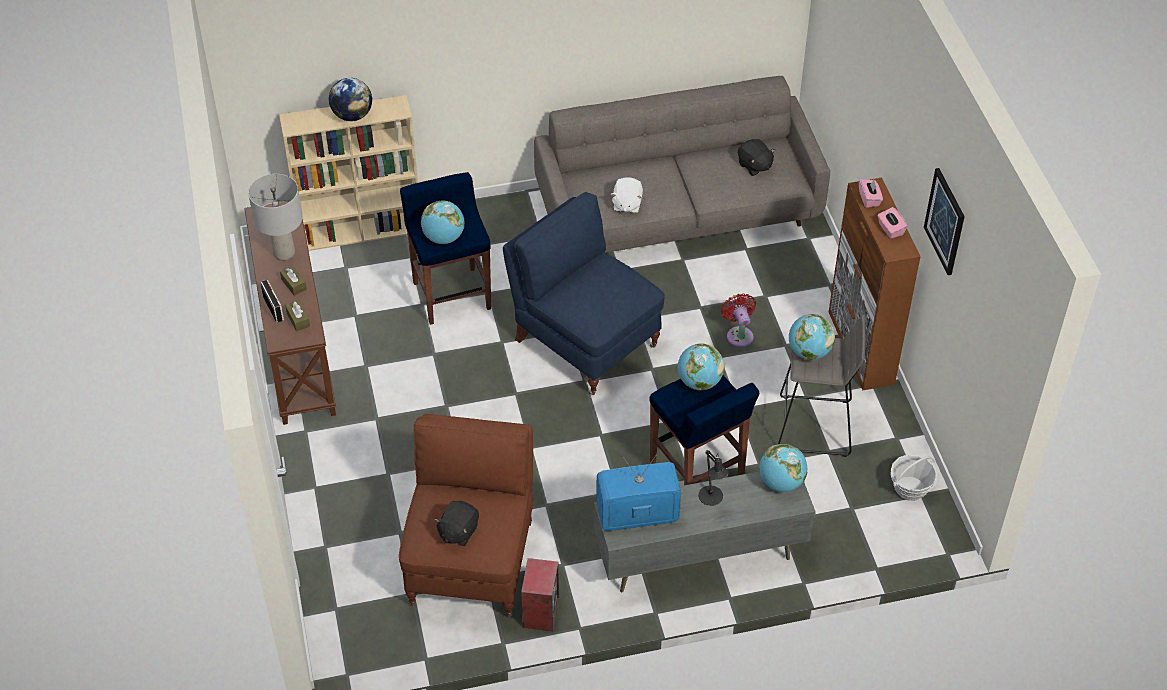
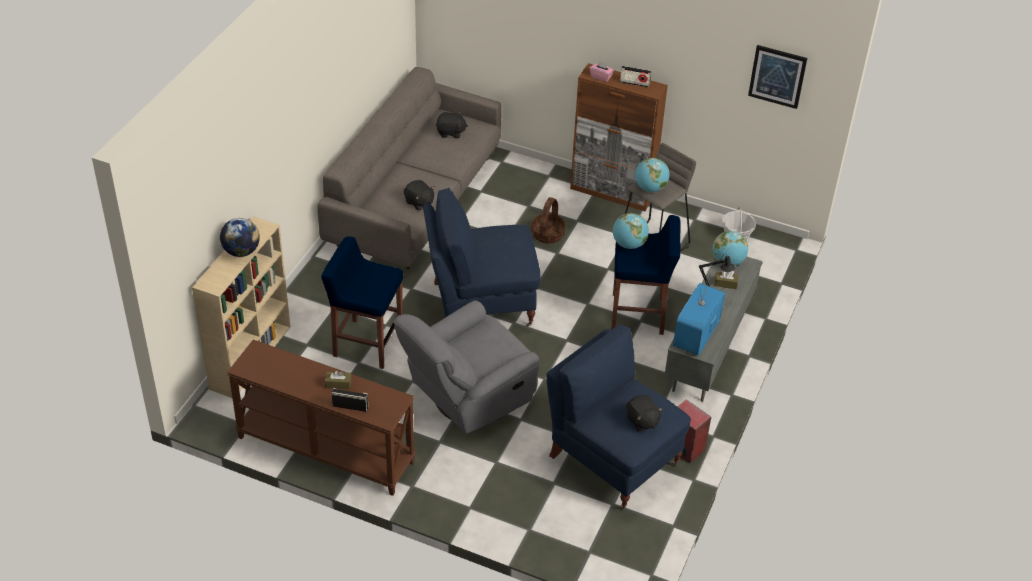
camera: 55 degrees left, 5 degrees down
(284, 254) = (301, 374): grey table lamp -> none
(298, 320) = (376, 399): brown tissue box -> brown tissue box (725, 283)
(444, 238) = (376, 288): globe -> none
(449, 406) = (467, 398): none -> grey armchair
(472, 560) = (612, 459): brown armchair -> blue armchair
(626, 204) = (419, 202): white plush toy -> black plush toy
(739, 334) = (548, 234): red fan -> basket
(890, 229) = (634, 83): pink tissue box -> radio
(945, 221) = (691, 43): picture -> picture (777, 76)

